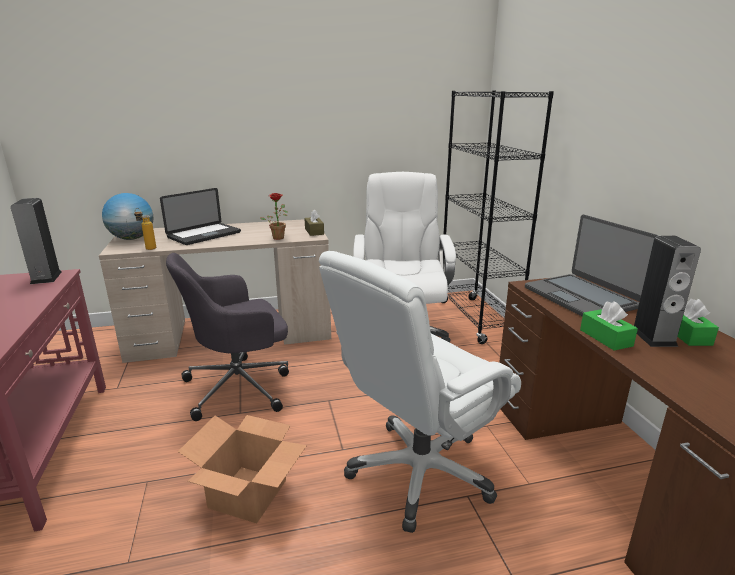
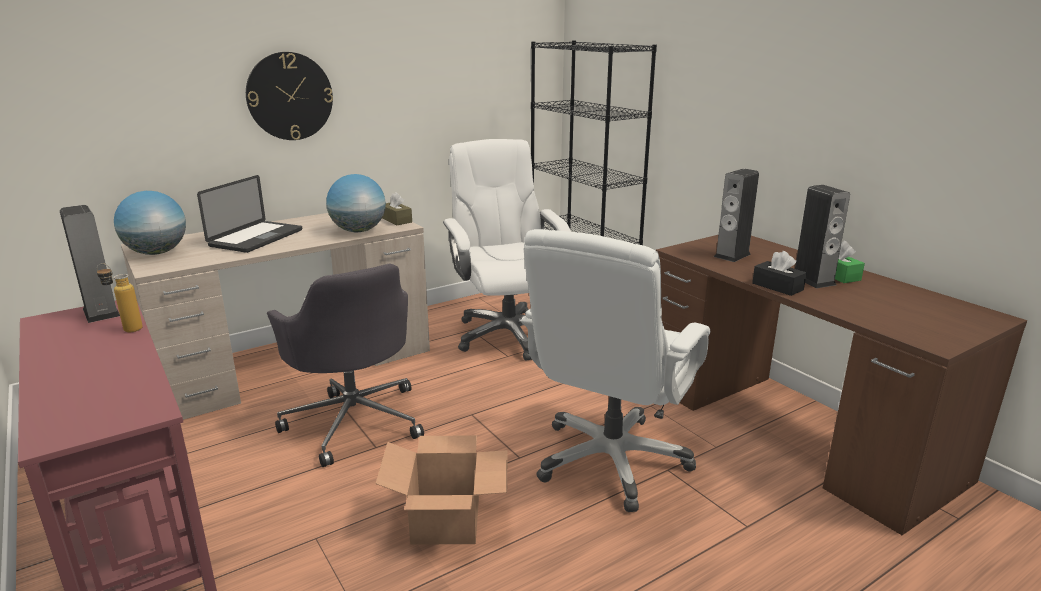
camera: 20 degrees left, 0 degrees up
(148, 248) = (197, 262): bottle -> bottle (126, 329)
(240, 386) = (354, 420): grey office chair -> grey office chair turned 75 degrees counterclockwise
(247, 129) = (290, 96): none -> wall clock
(278, 237) = (359, 231): potted plant -> globe
(581, 297) = (732, 255): laptop -> speaker
(605, 338) = (777, 286): green tissue box -> black tissue box

